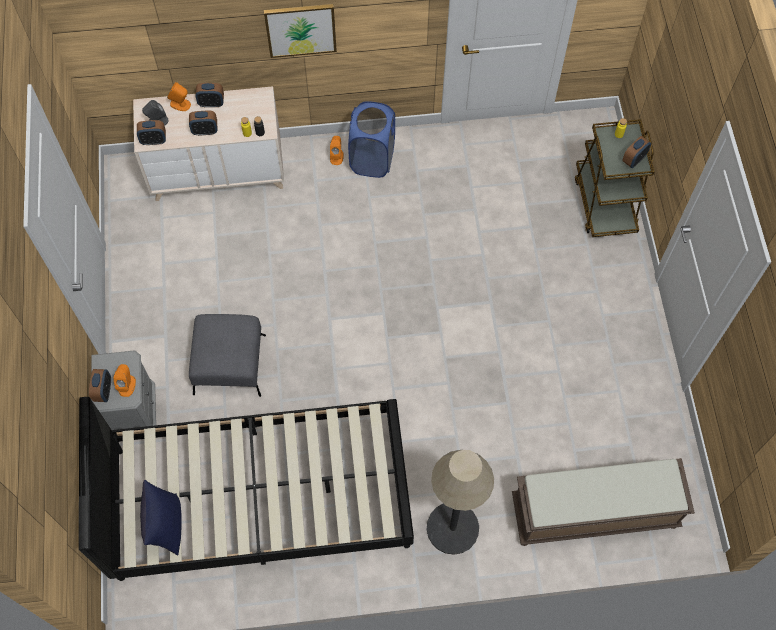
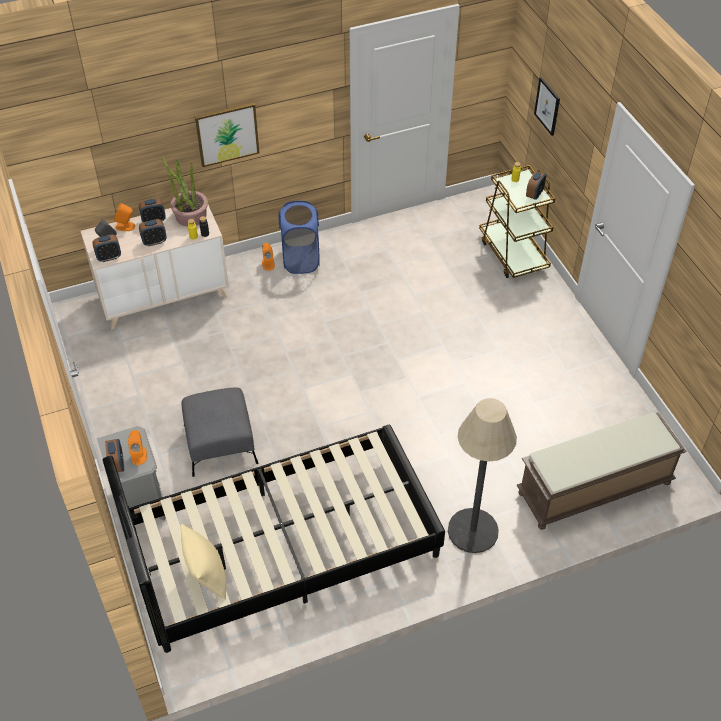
camera: 15 degrees left, 15 degrees down
(166, 526) = (207, 577): blue pillow -> beige pillow
(251, 105) = (190, 216): none -> potted plant
(670, 69) = (547, 106): none -> picture

